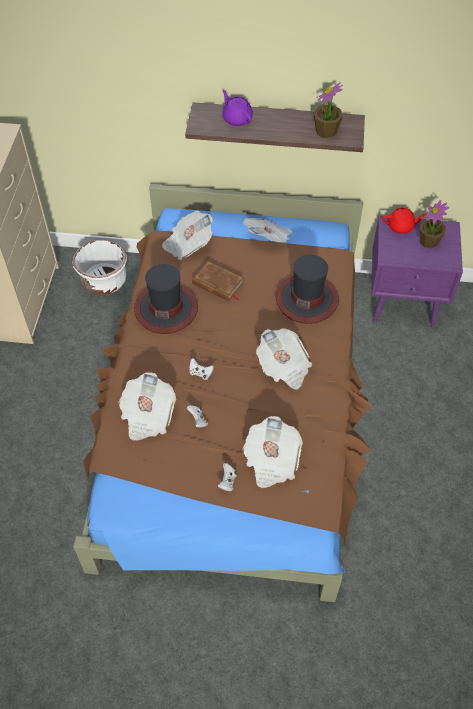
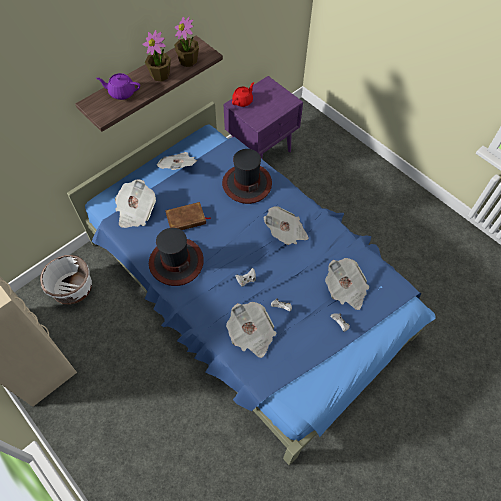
camera: 50 degrees left, 5 degrees up
(234, 409) = (249, 289): brown bed -> blue bed
(429, 241) = (267, 98): potted plant -> potted plant (160, 75)

